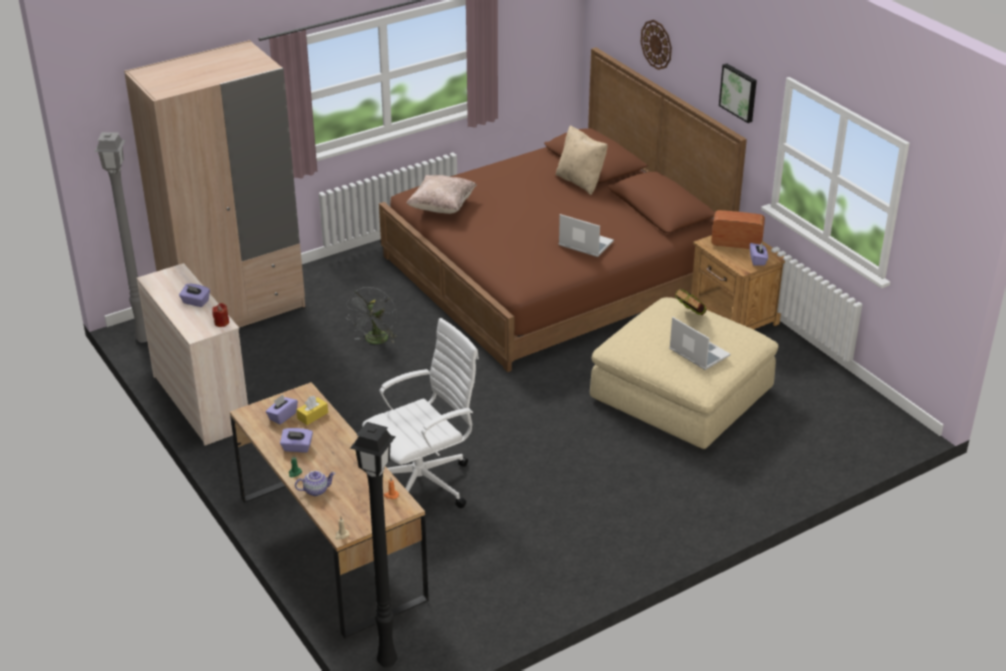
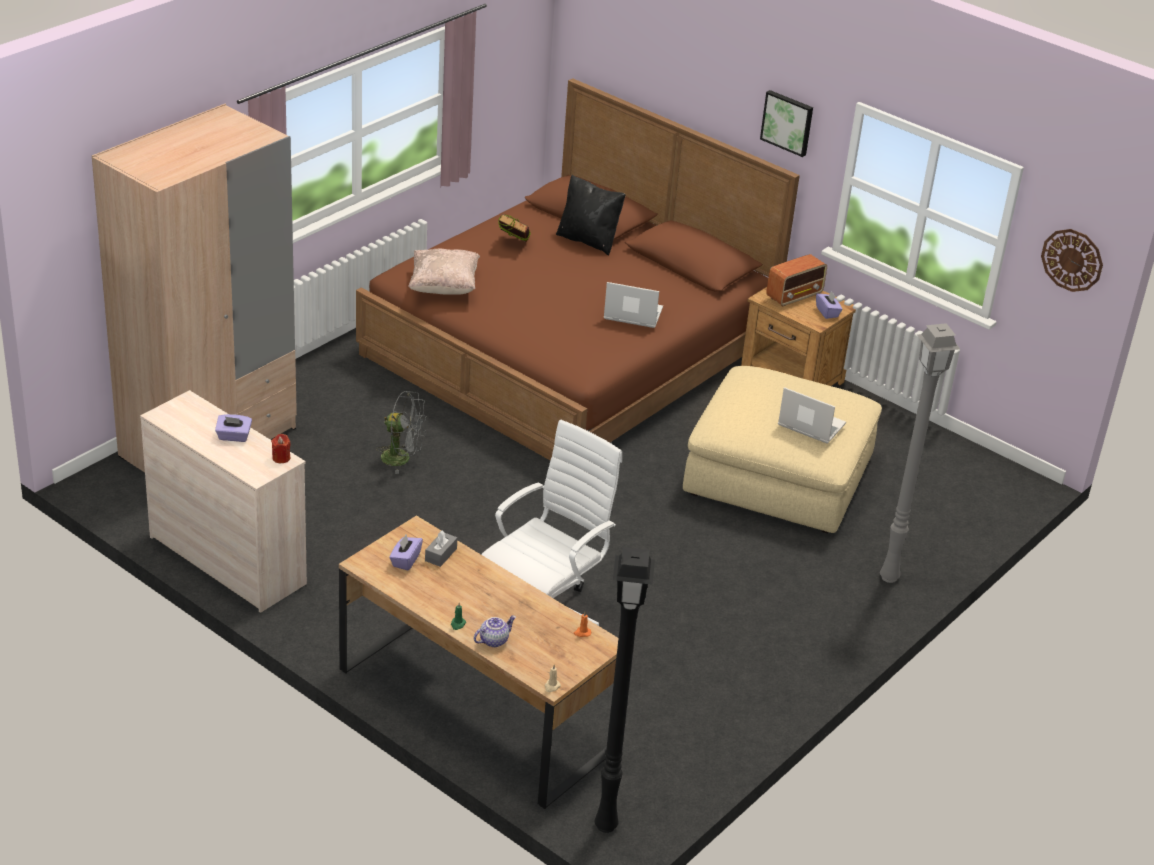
camera: 20 degrees left, 0 degrees up
(144, 339) = (112, 493): grey floor lamp -> grey floor lamp (890, 578)
(297, 448) = (443, 594): purple tissue box -> none
(312, 416) = (441, 554): yellow tissue box -> grey tissue box
(375, 341) = (402, 459): grey fan -> grey fan turned 75 degrees counterclockwise
(580, 182) = (588, 240): beige pillow -> black pillow
(656, 44) = (665, 72): wall clock -> wall clock (1072, 260)
(689, 317) = (780, 386): book -> book (513, 245)
(735, 244) = (794, 296): radio -> radio turned 150 degrees clockwise

